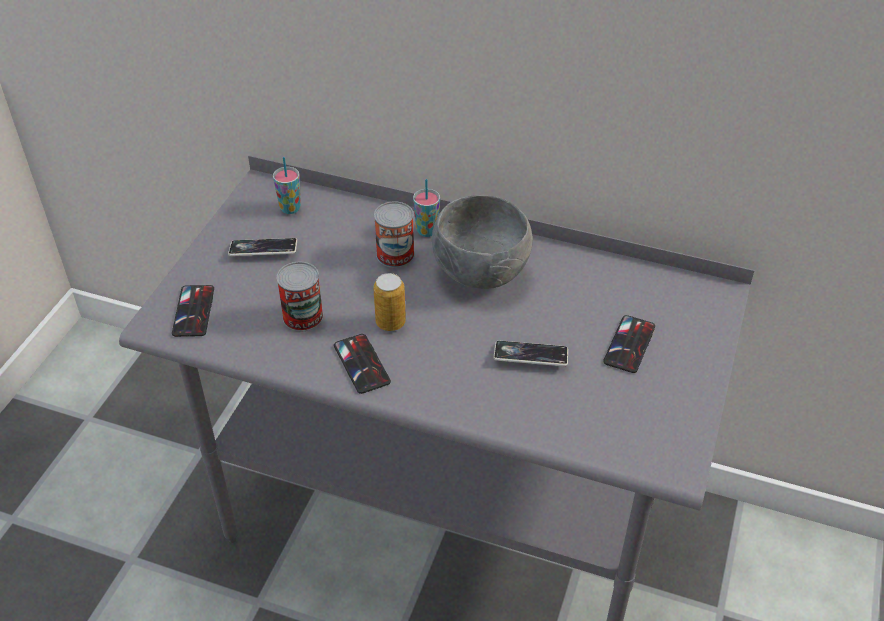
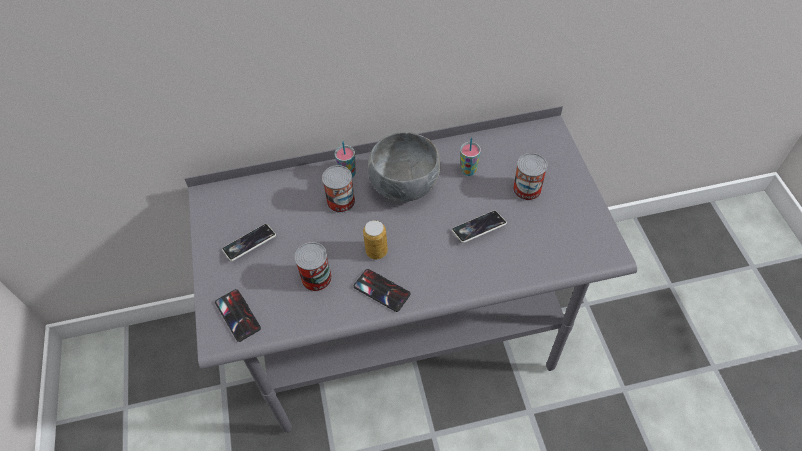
camera: 30 degrees left, 10 degrees up
(290, 208) = (242, 203): cup -> cup (468, 170)
(629, 344) = (527, 189): phone -> can

